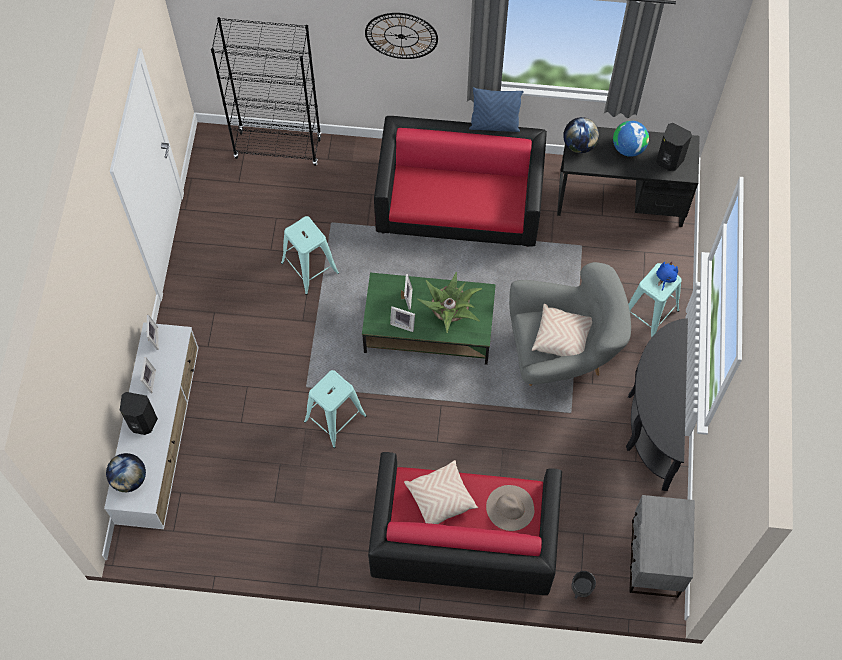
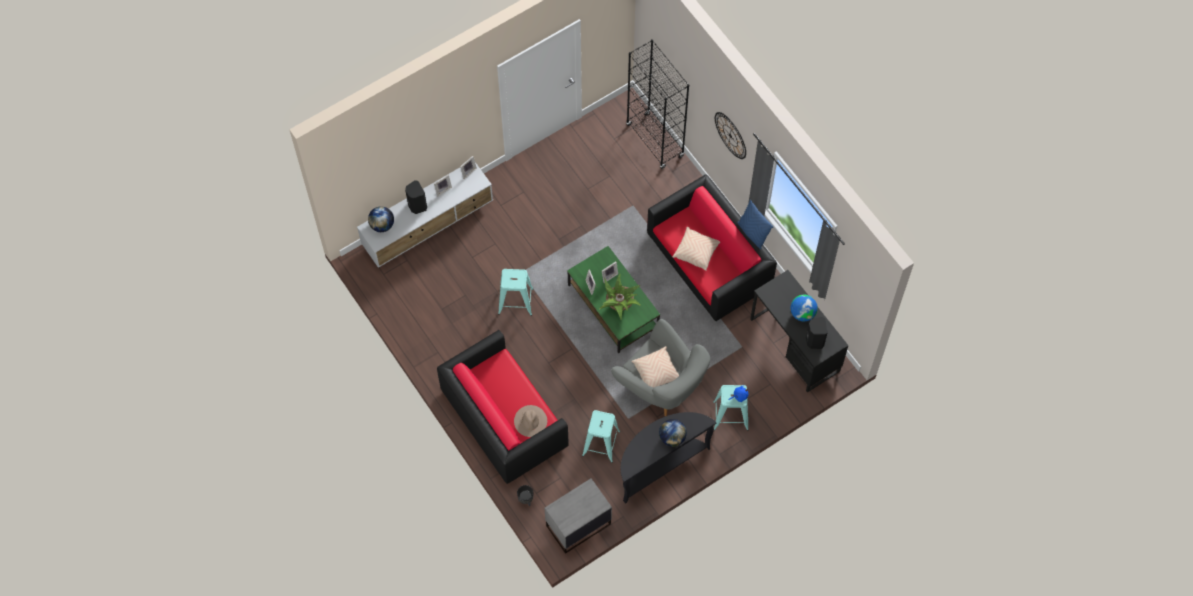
camera: 50 degrees right, 0 degrees up
(310, 268) = (594, 217): turquoise stool -> turquoise stool (601, 443)
(441, 497) = (506, 382): beige pillow -> beige pillow (696, 252)
(579, 144) = (779, 286): globe -> globe (672, 437)

